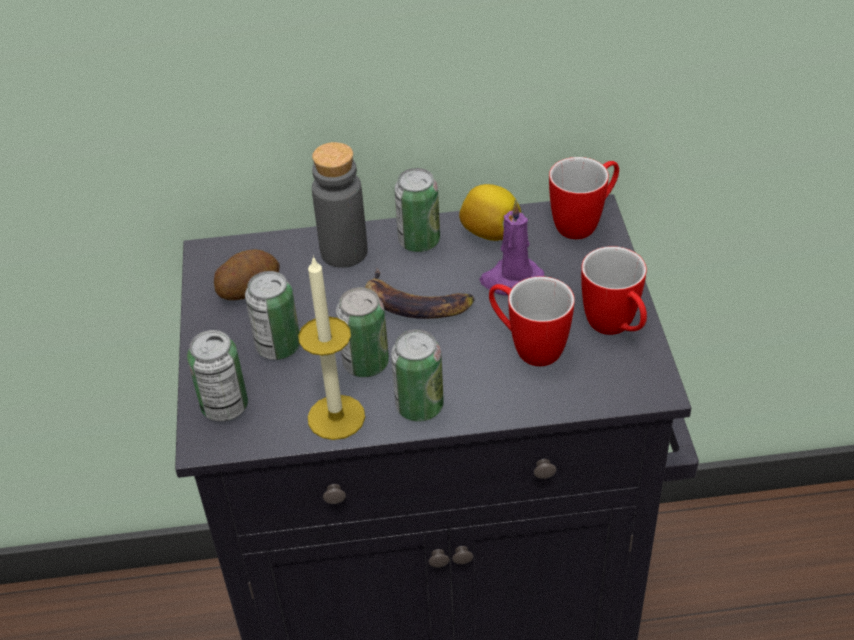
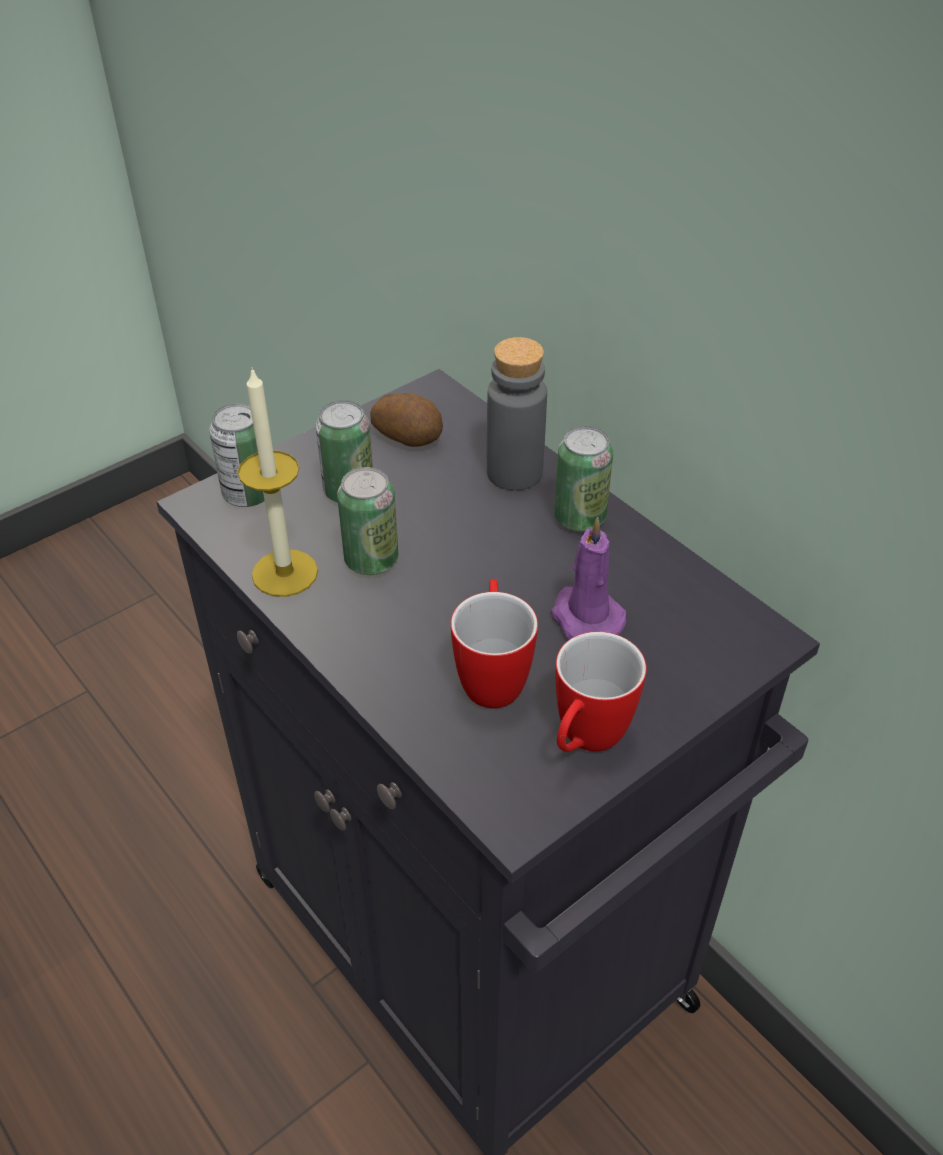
camera: 55 degrees right, 0 degrees up
(416, 303) = (486, 557): banana -> none
(419, 406) = (340, 627): can -> none
(490, 232) = (645, 565): lemon -> none
(584, 223) = (740, 637): mug -> none

